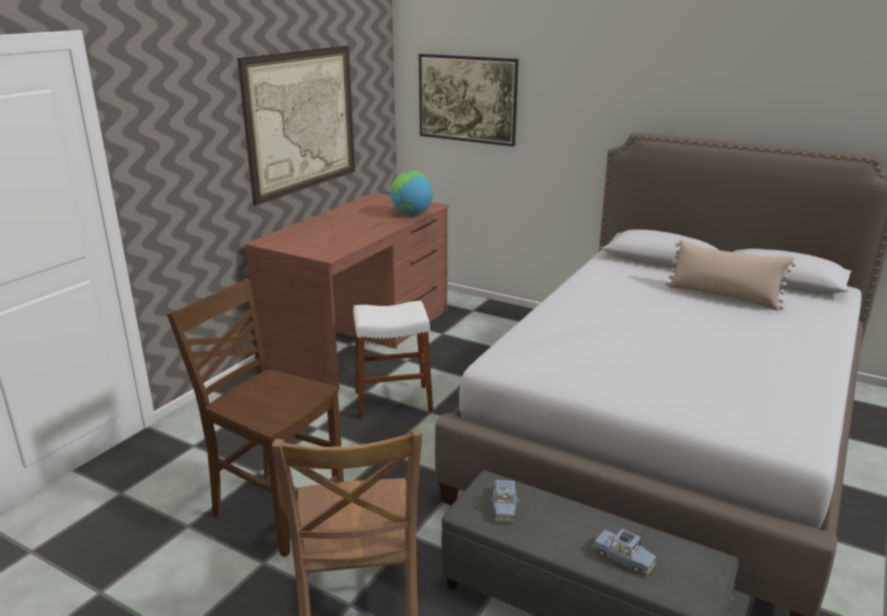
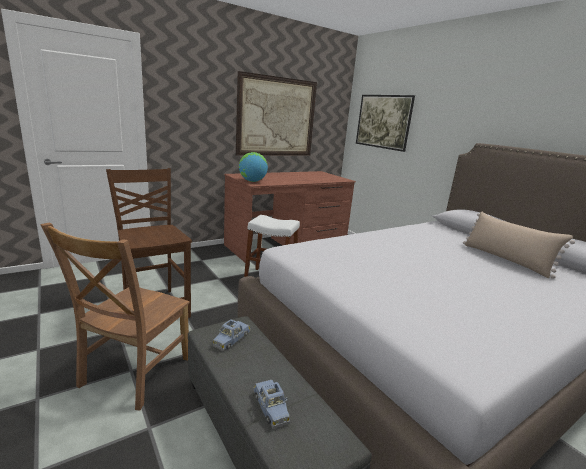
camera: 25 degrees right, 5 degrees down
(411, 214) = (327, 180): globe -> globe (252, 181)

